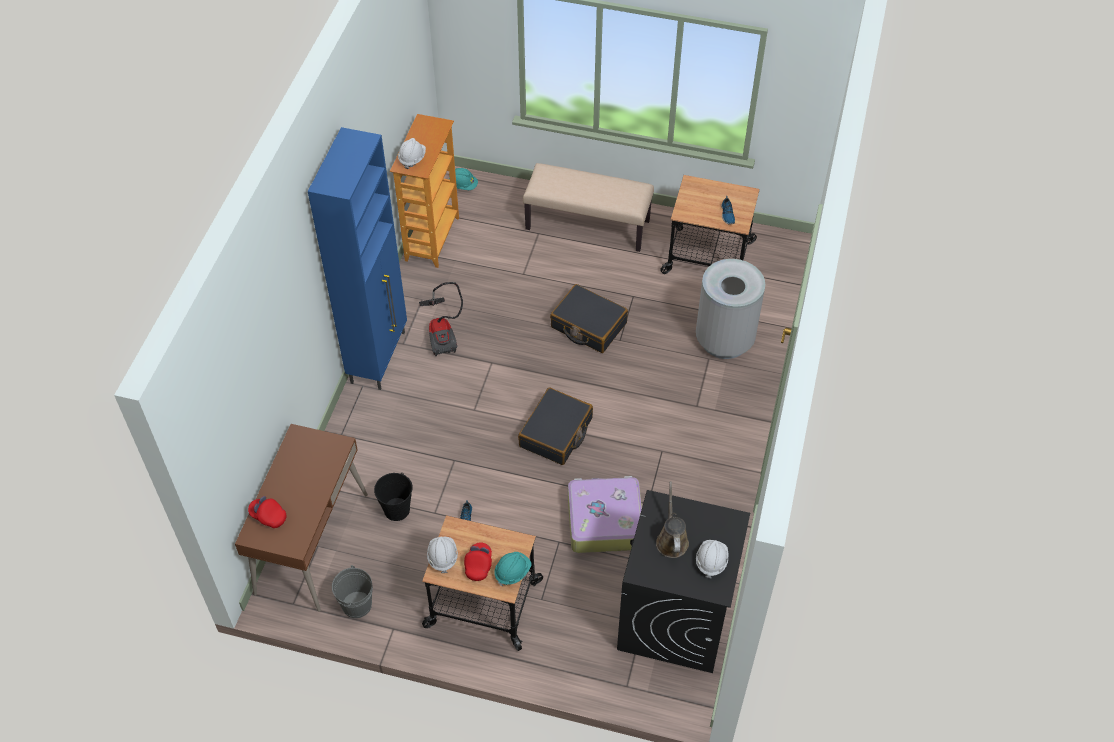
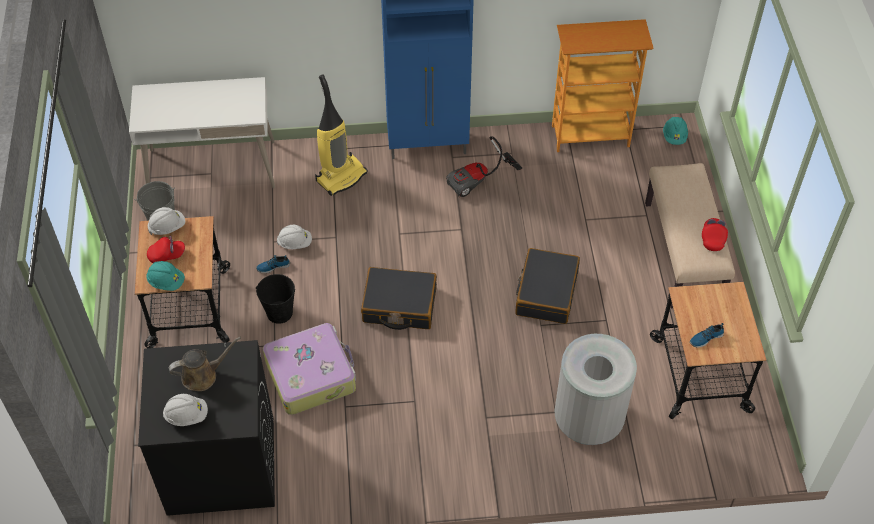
camera: 70 degrees right, 0 degrees up
(268, 516) = (165, 96): red cap -> red cap (713, 238)
(311, 543) = (212, 168): brown desk -> white desk
(381, 436) = (341, 176): none -> vacuum cleaner
(396, 509) = (266, 213): black bucket -> black bucket (279, 312)
(412, 158) = (582, 34): white hard hat -> white hard hat (295, 243)

